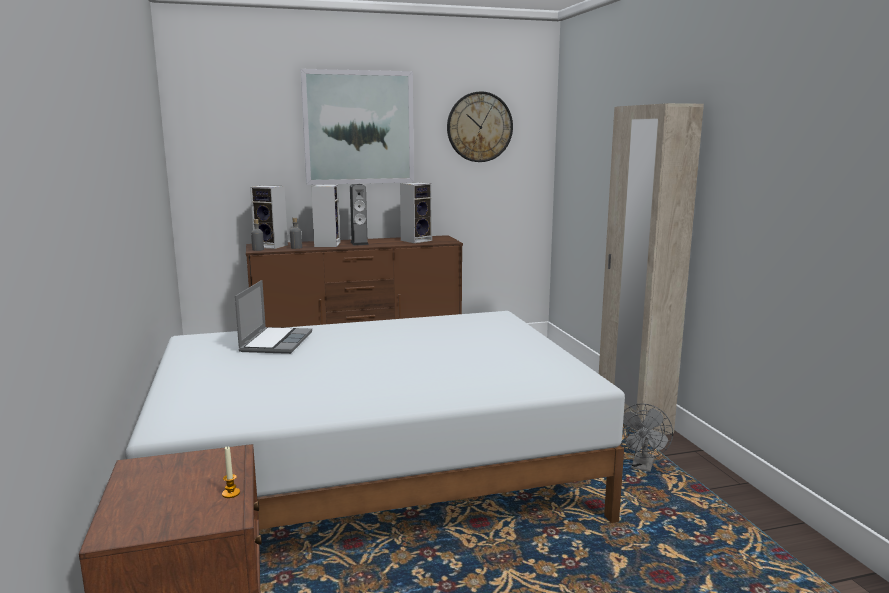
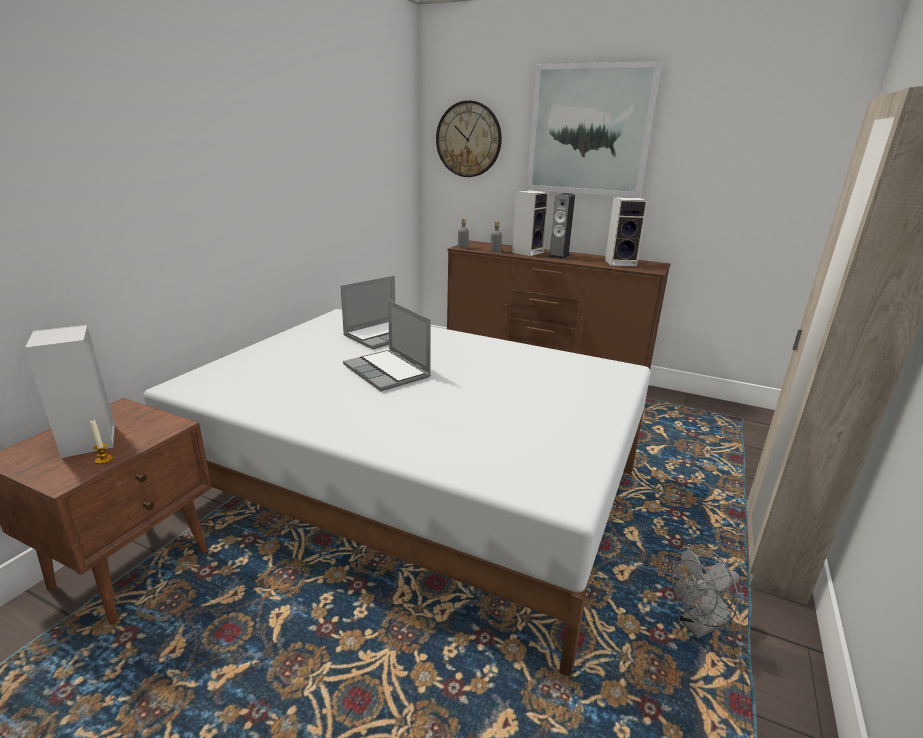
camera: 40 degrees right, 10 degrees up
(272, 246) = (481, 246): speaker -> speaker (90, 442)
(341, 363) = (388, 372): none -> laptop
(479, 127) = (741, 134): wall clock -> wall clock (468, 139)

